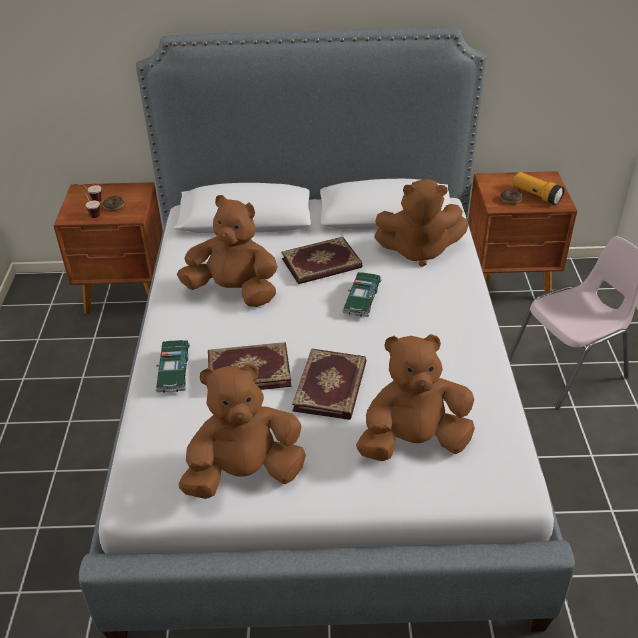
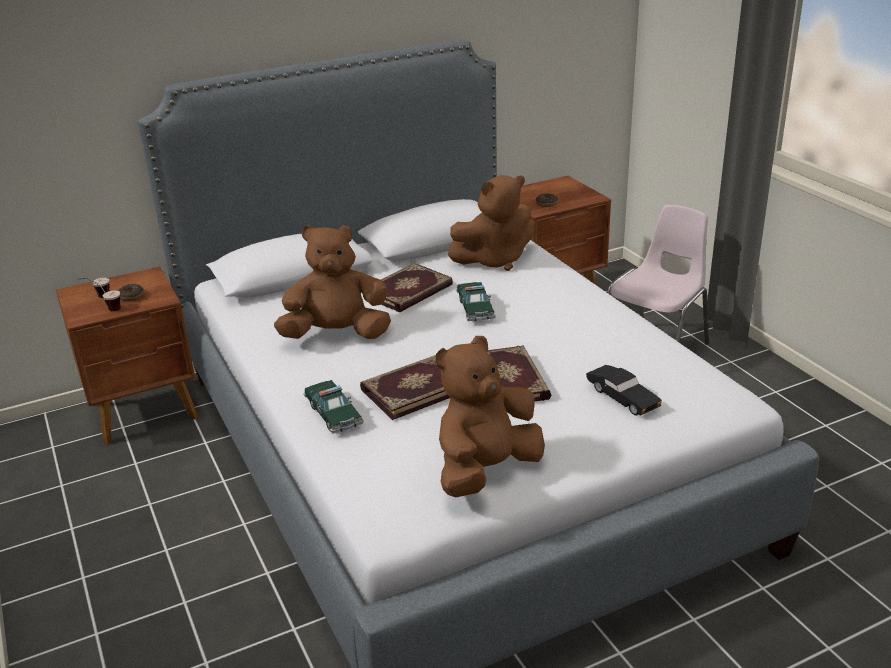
camera: 25 degrees left, 10 degrees down
(413, 441) = (622, 398): brown plush toy -> black toy car
(536, 195) = (566, 196): flashlight -> none

